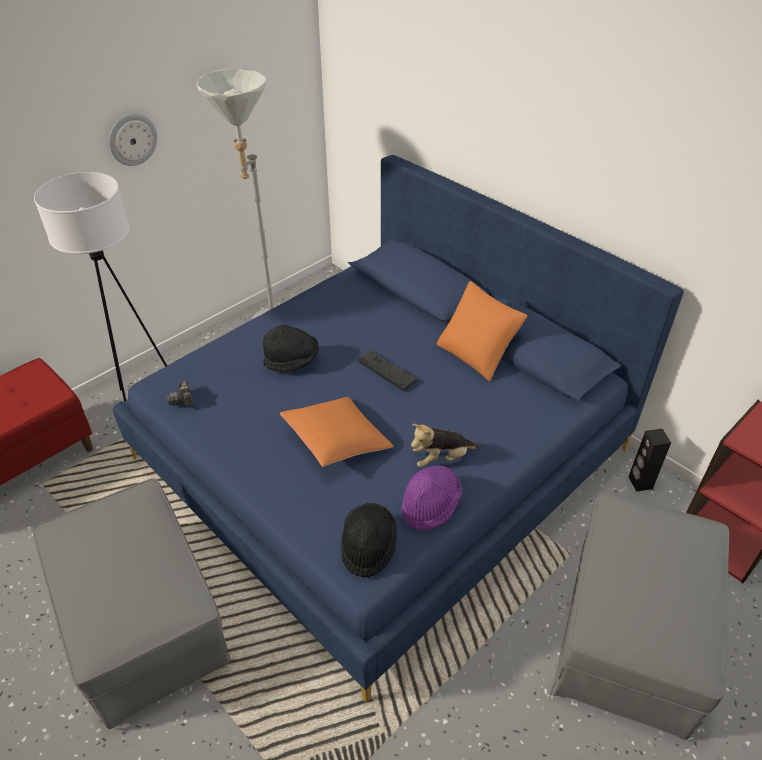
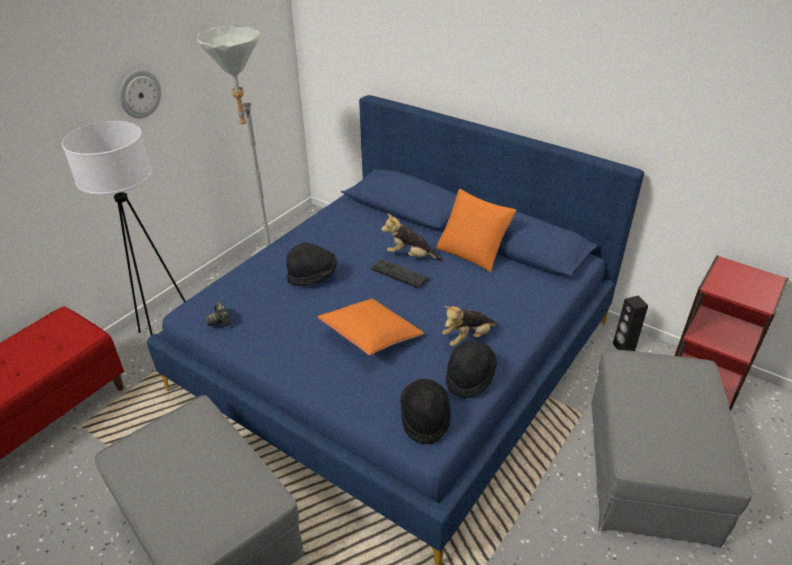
camera: 10 degrees left, 5 degrees down
(406, 350) = (410, 256): none -> plush toy
(430, 505) = (469, 377): purple hat -> black hat

